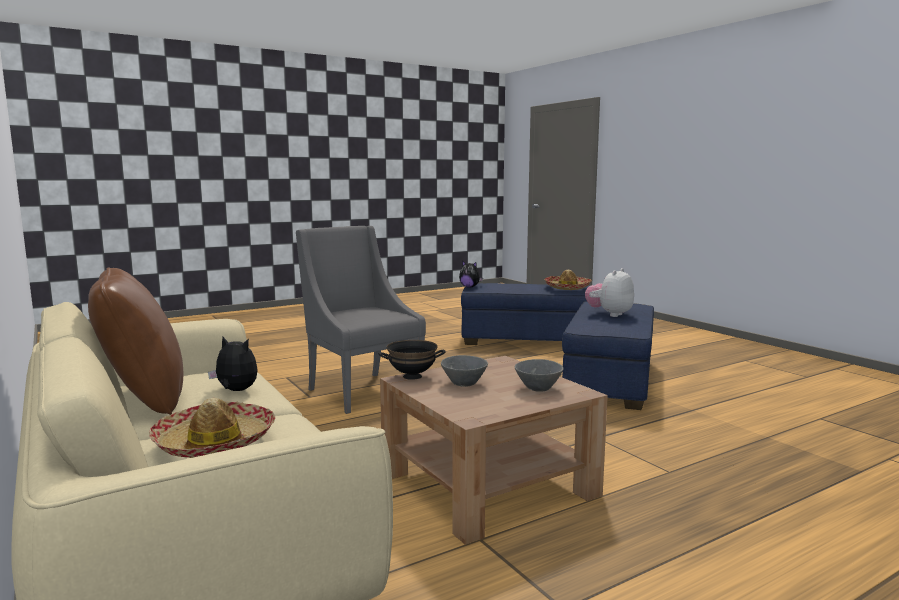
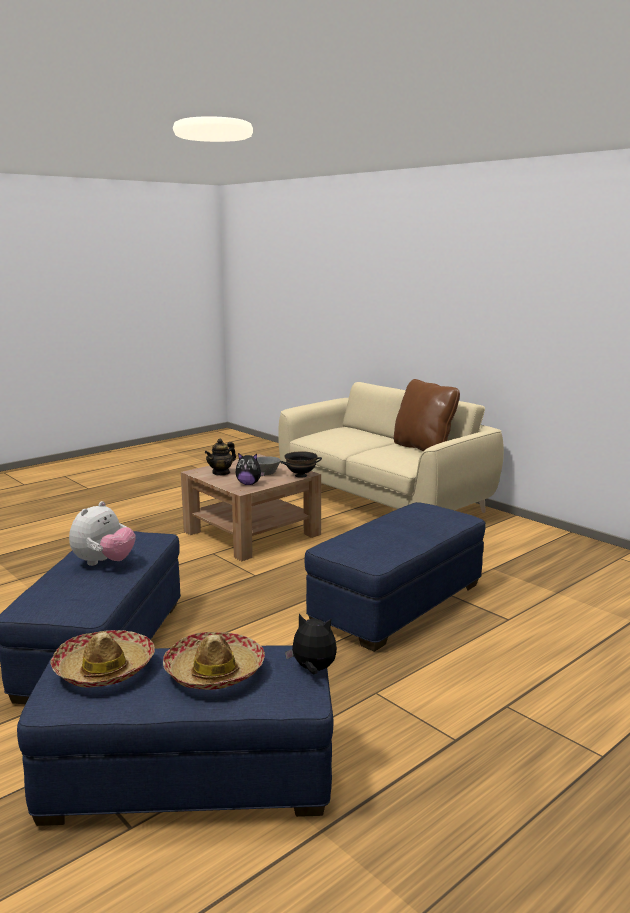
camera: 170 degrees right, 5 degrees up
(215, 442) = (356, 435): hat -> hat (214, 671)
(235, 391) = (386, 454): plush toy -> plush toy (249, 484)
(361, 391) = (398, 604): grey armchair -> blue ottoman
(536, 388) = (221, 473): grey bowl -> teapot

